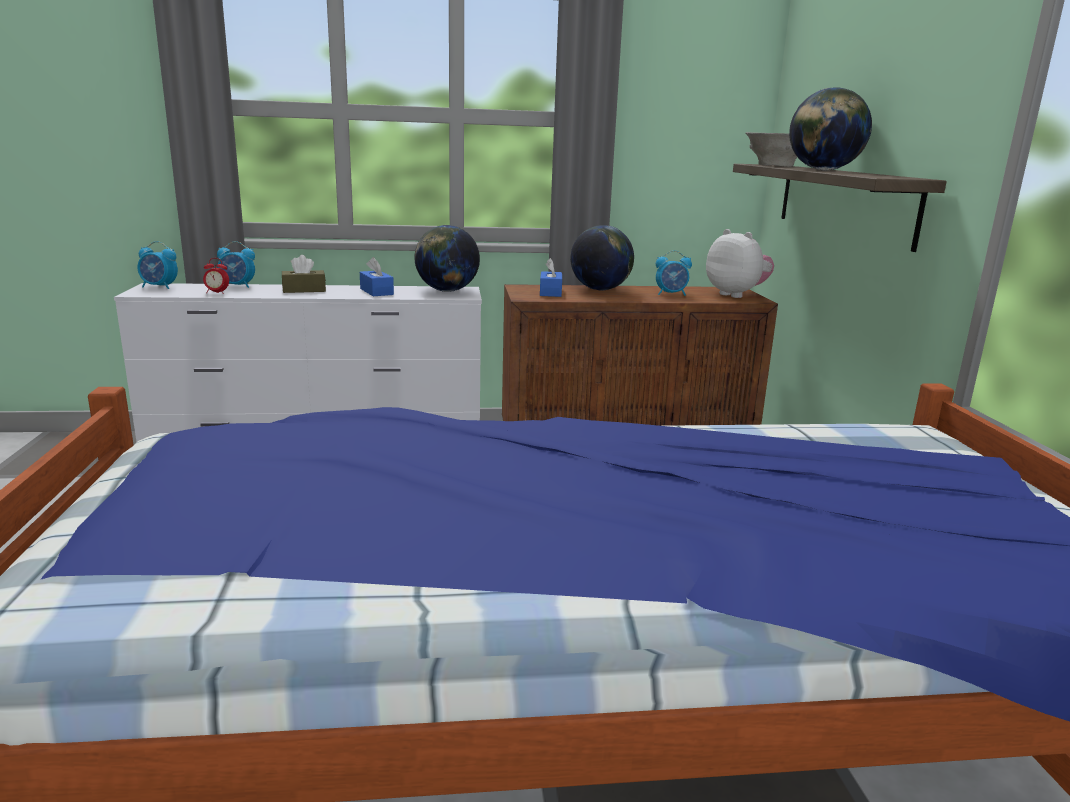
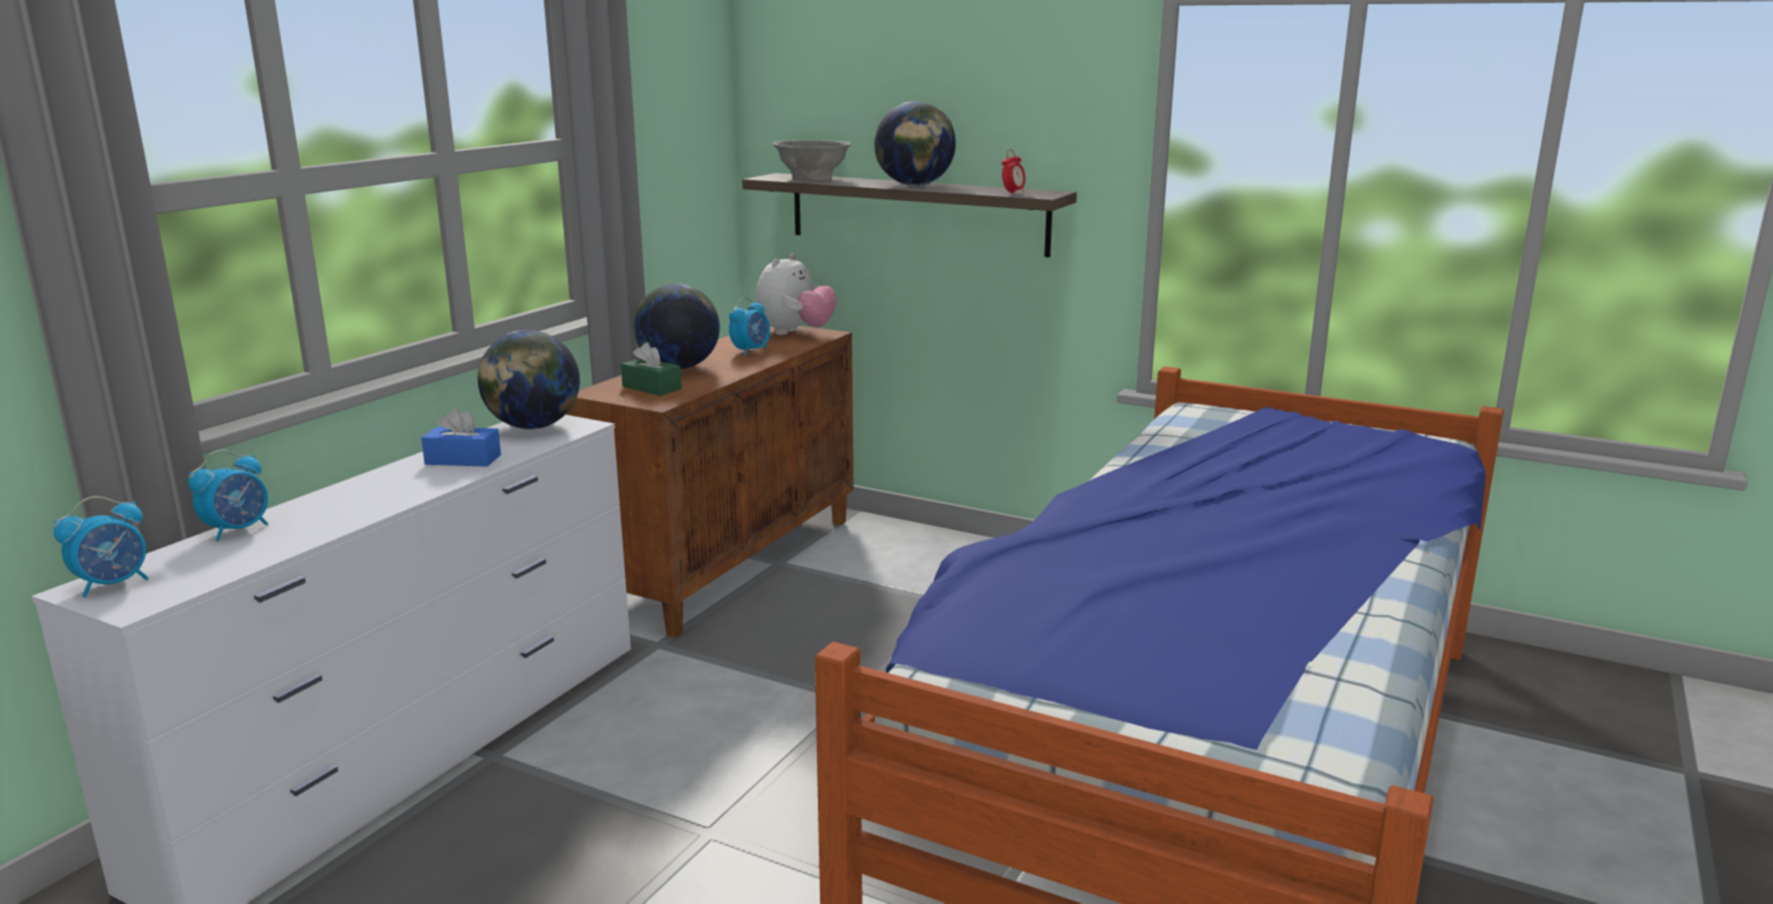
camera: 55 degrees left, 0 degrees up
(217, 293) = (262, 549): alarm clock -> alarm clock (1013, 193)
(304, 290) = (363, 495): brown tissue box -> none
(550, 292) = (652, 388): blue tissue box -> green tissue box
(736, 295) = (795, 333): plush toy -> plush toy turned 120 degrees clockwise

